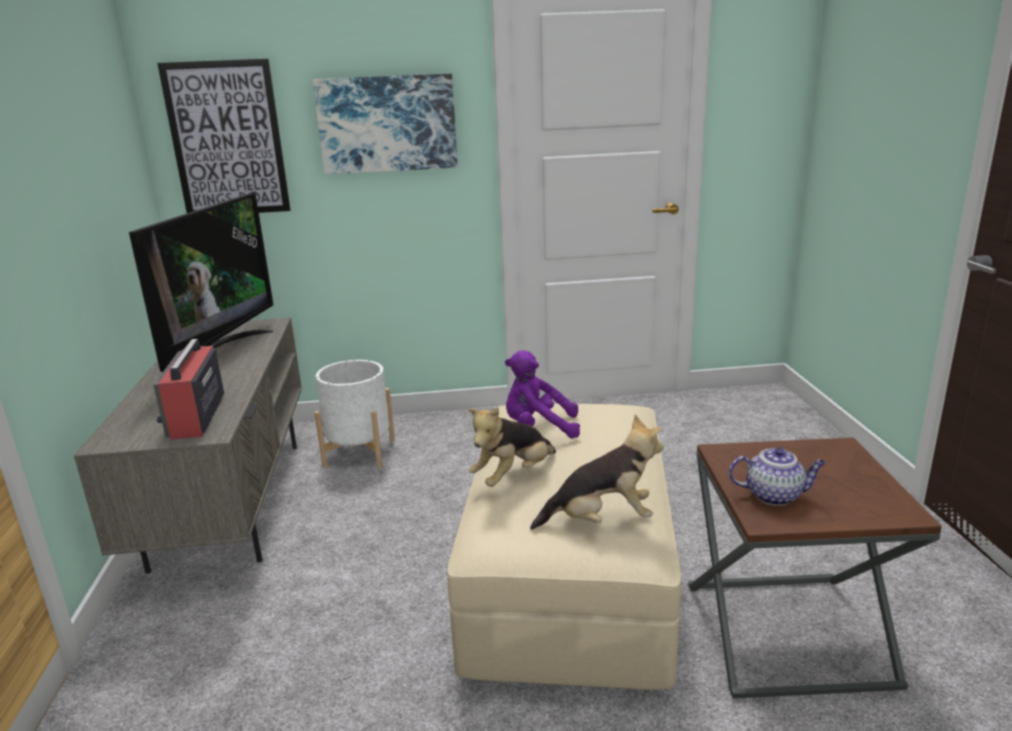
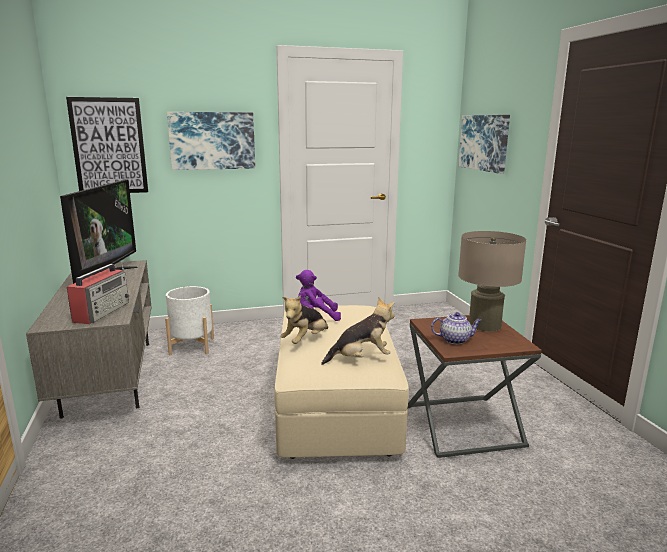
camera: 10 degrees left, 5 degrees down
(196, 417) = (102, 312): radio -> radio turned 150 degrees counterclockwise
(834, 463) = (484, 325): none -> beige table lamp
(860, 110) = (484, 142): none -> picture

